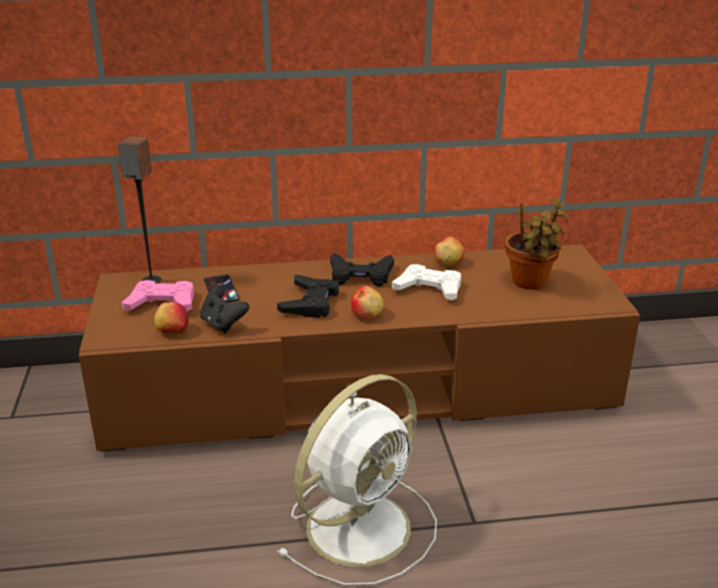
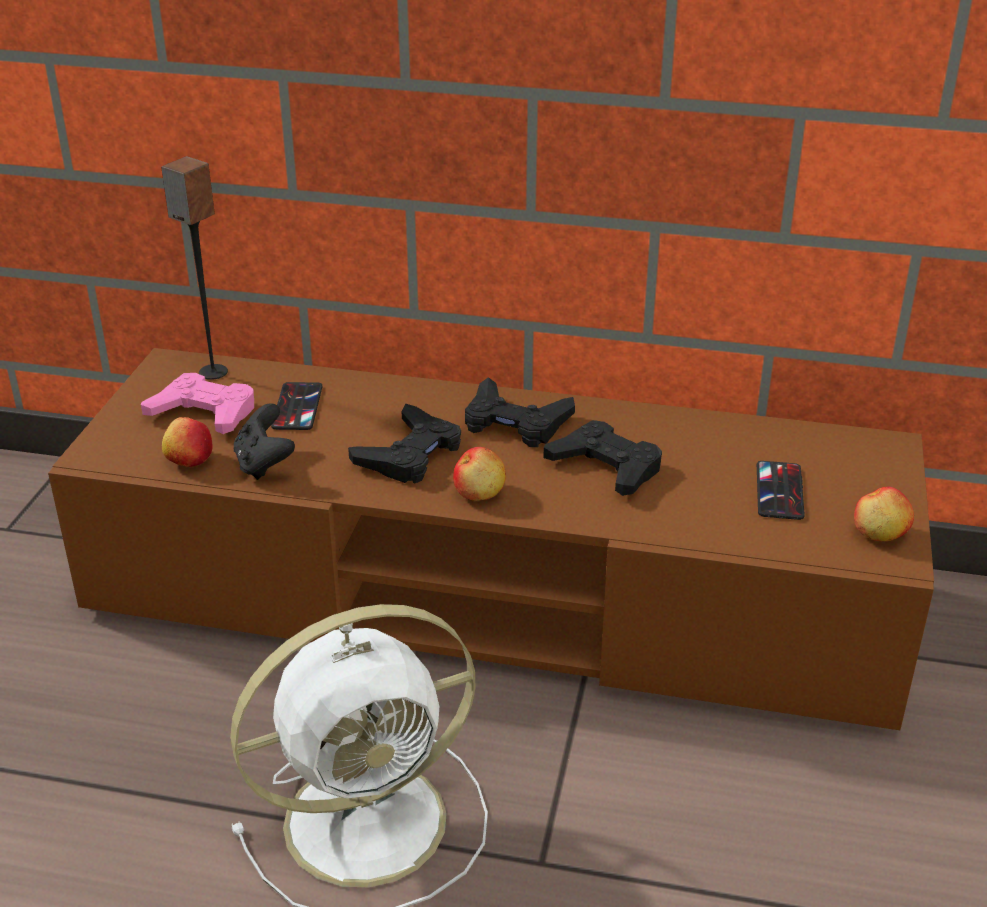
camera: 20 degrees right, 5 degrees up
(429, 289) = (606, 467): white game controller -> black game controller
(448, 263) = (668, 427): apple -> apple (880, 534)
(530, 283) = (779, 491): potted plant -> phone

